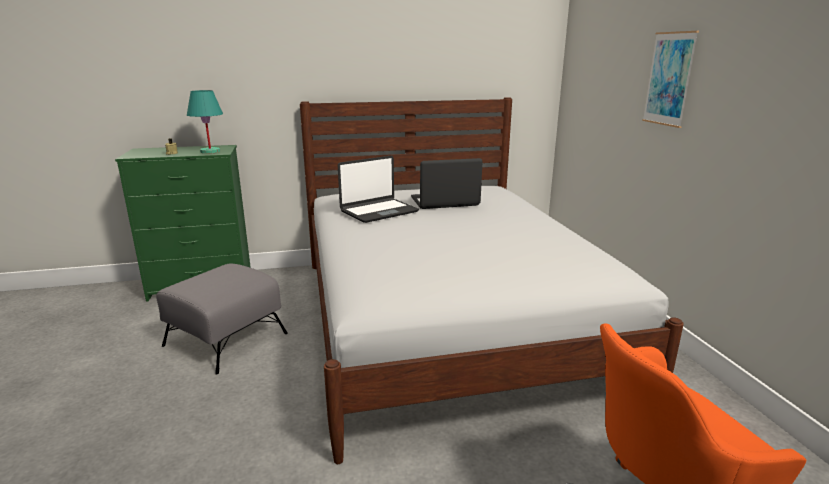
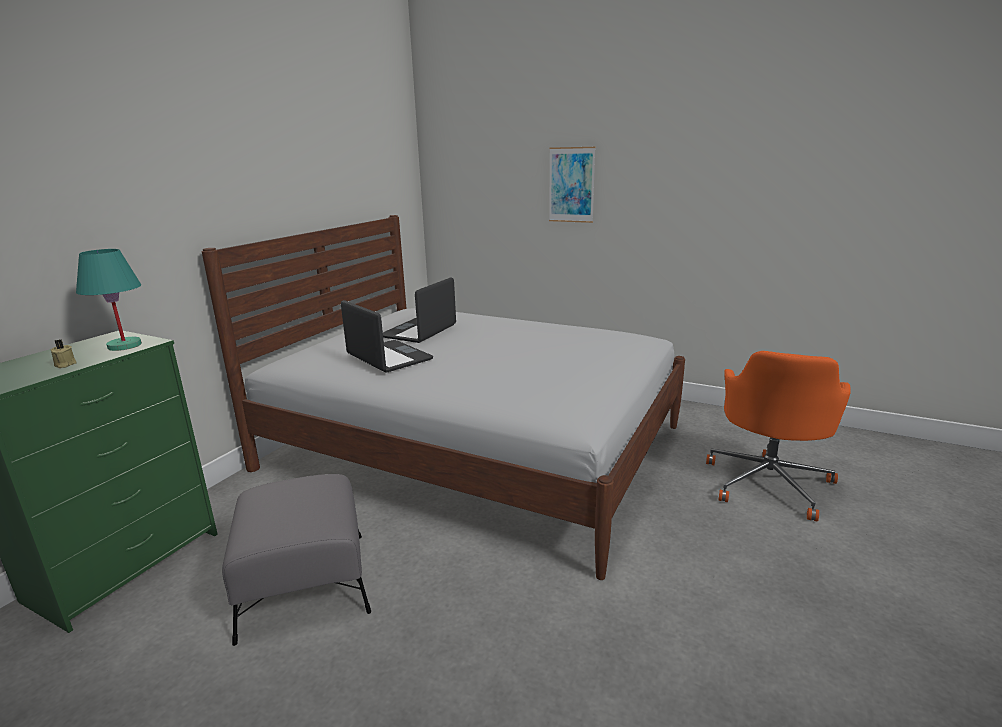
camera: 50 degrees left, 0 degrees up
(378, 211) = (388, 358): laptop -> laptop turned 45 degrees counterclockwise

